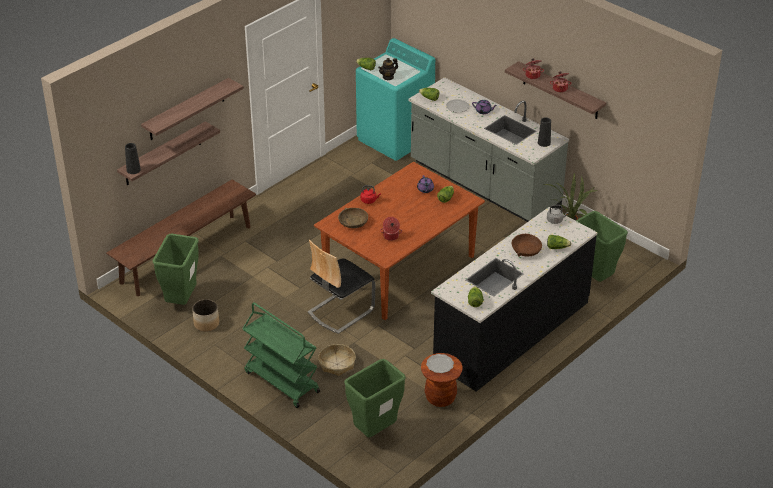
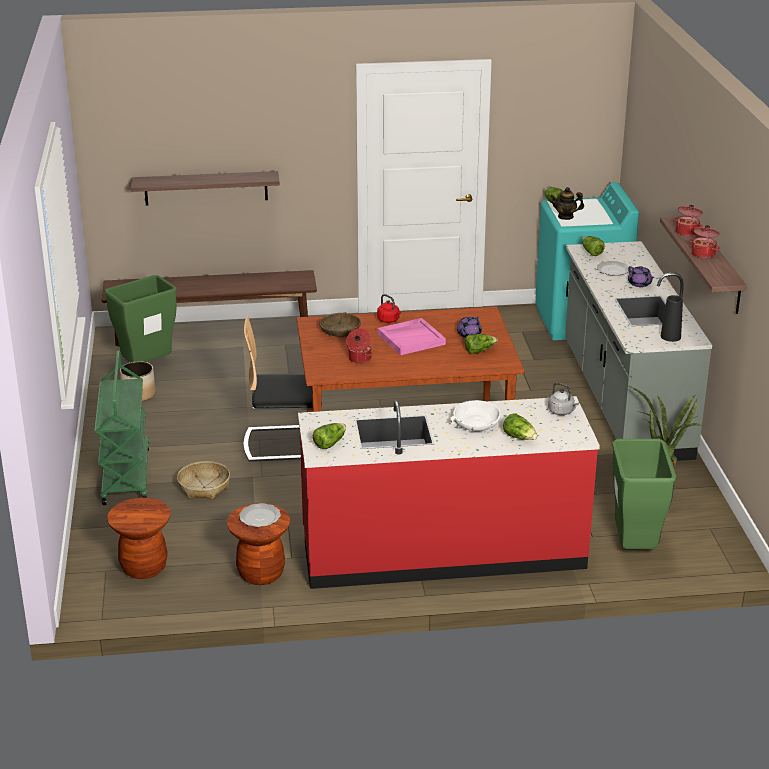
camera: 40 degrees right, 10 degrees down
(133, 170) = (144, 182): black vase -> none
(186, 110) = (248, 142): shelf -> none
(375, 431) = (144, 567): green trash can -> brown stool
(399, 208) = (411, 339): none -> pink tray
(511, 332) = (442, 551): black counter -> red counter
(526, 250) = (476, 423): brown bowl -> white bowl

